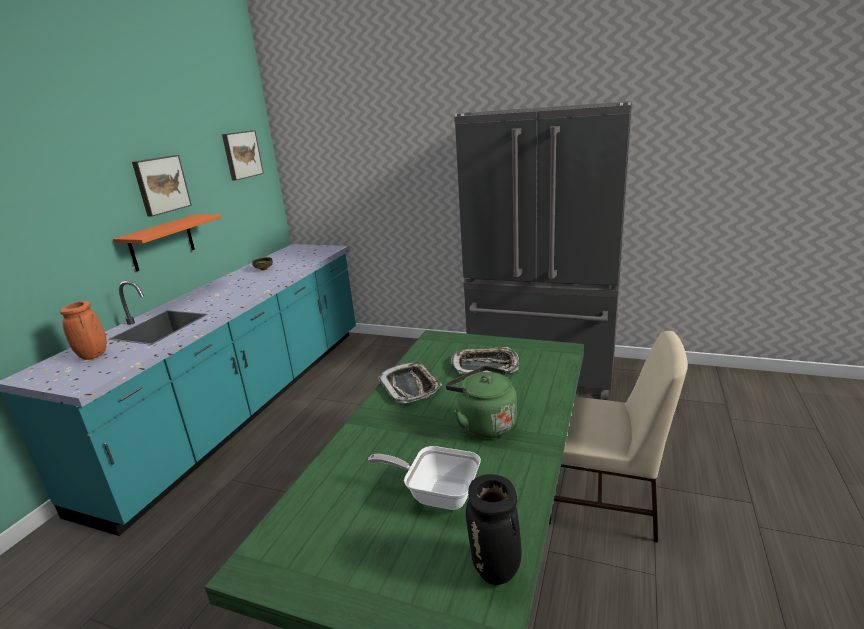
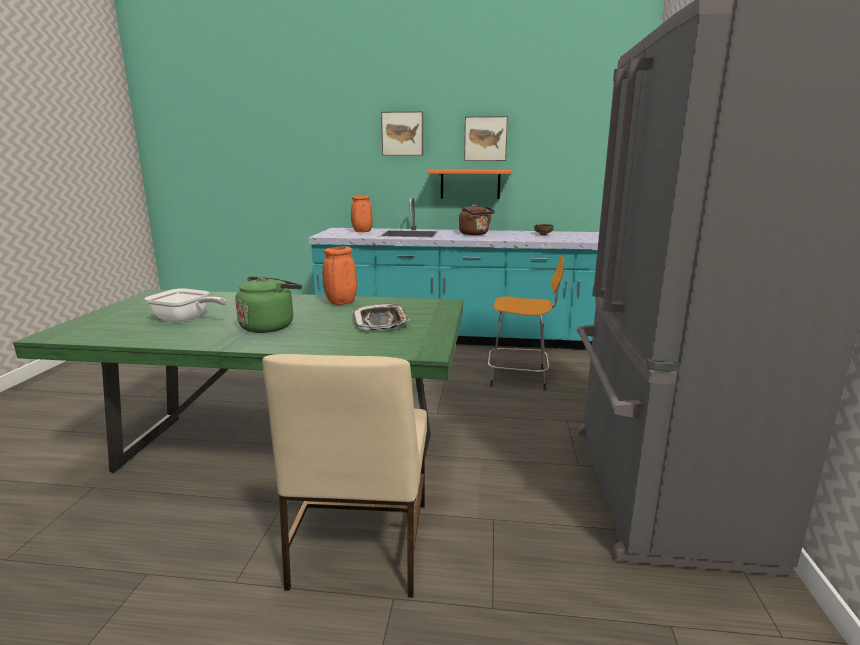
camera: 75 degrees right, 5 degrees down
(219, 294) = (475, 234): none -> brown kettle
(241, 155) = (592, 126): picture -> picture (402, 133)
(366, 391) = (520, 378): none -> orange stool
(410, 386) = (340, 303): tray -> orange vase
(437, 494) = (185, 319): frying pan -> frying pan turned 105 degrees clockwise
(496, 570) = (96, 336): black vase -> none

